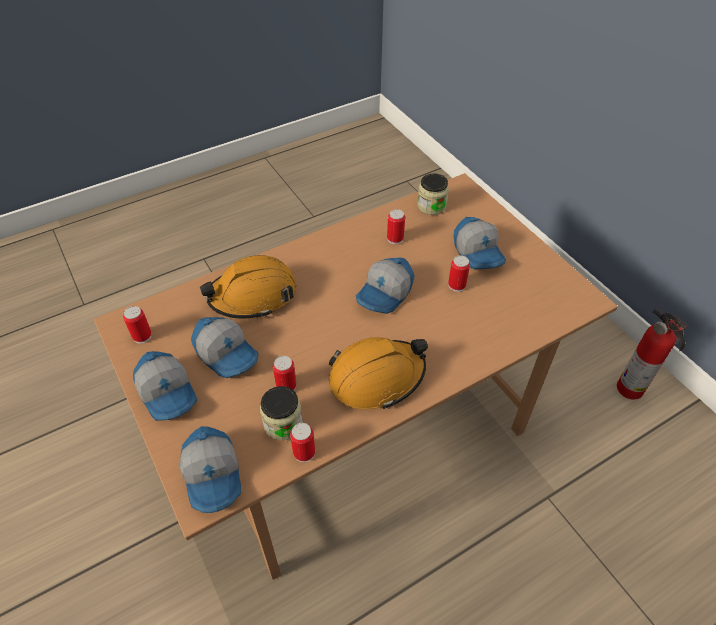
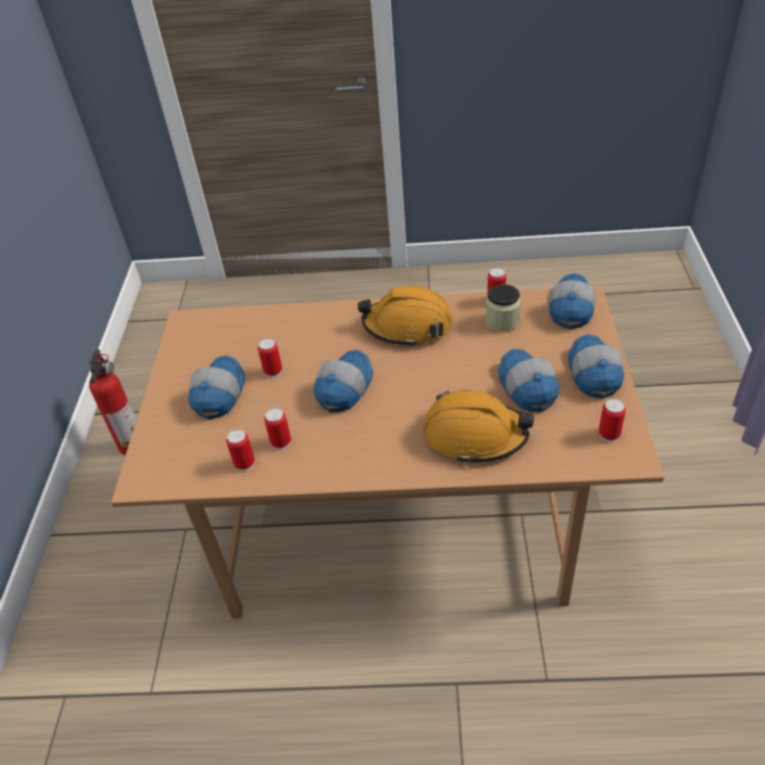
camera: 145 degrees left, 5 degrees down
(286, 386) = (485, 344): can -> can (244, 463)
(385, 294) = (343, 387): cap -> cap turned 45 degrees counterclockwise
(431, 206) = (201, 468): jar -> none

